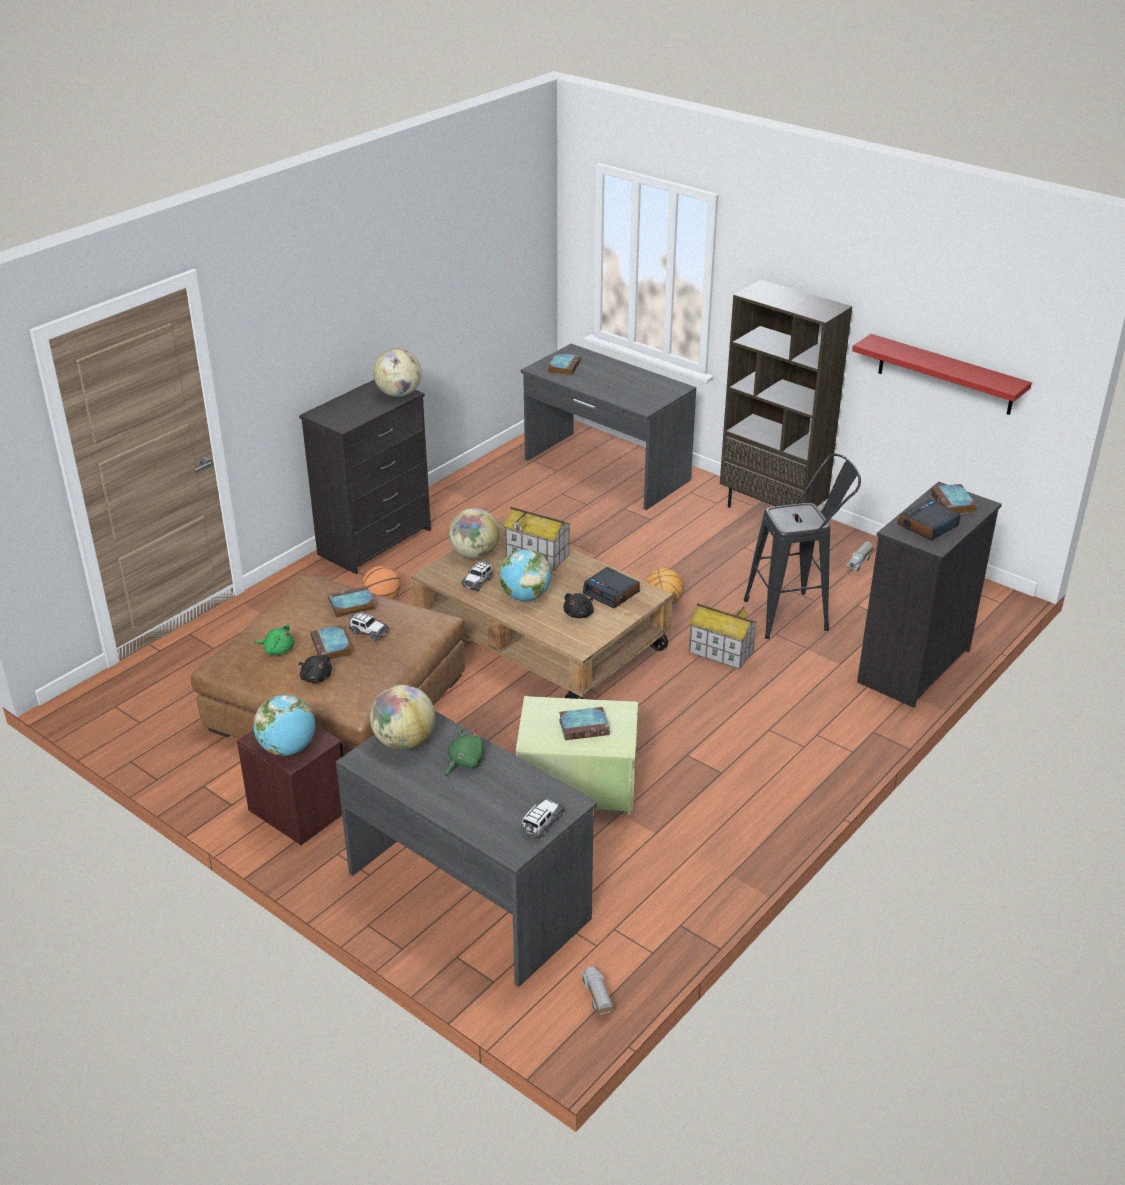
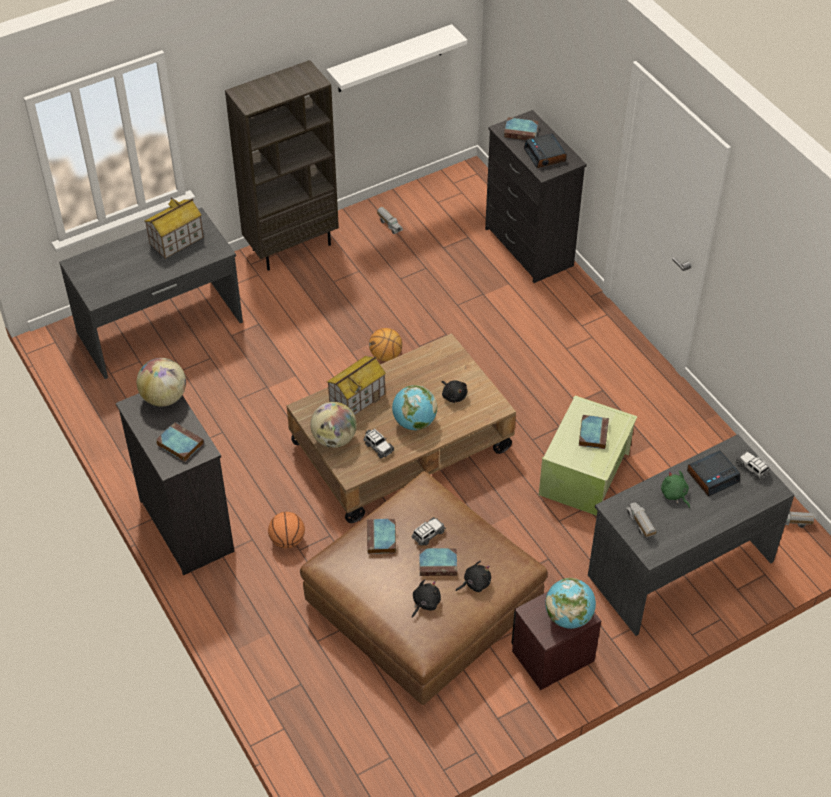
camera: 70 degrees left, 15 degrees up
(278, 650) = (425, 603): green plush toy -> black plush toy
(404, 741) = (640, 524): globe -> toy truck
(564, 367) = (105, 279): book -> book (179, 444)
(612, 593) = (434, 368): alarm clock -> alarm clock (713, 476)
(720, 652) = (465, 343): toy house -> toy house (176, 241)
(795, 614) = (438, 285): black stool -> none
(945, 375) = (390, 59): red shelf -> white shelf

